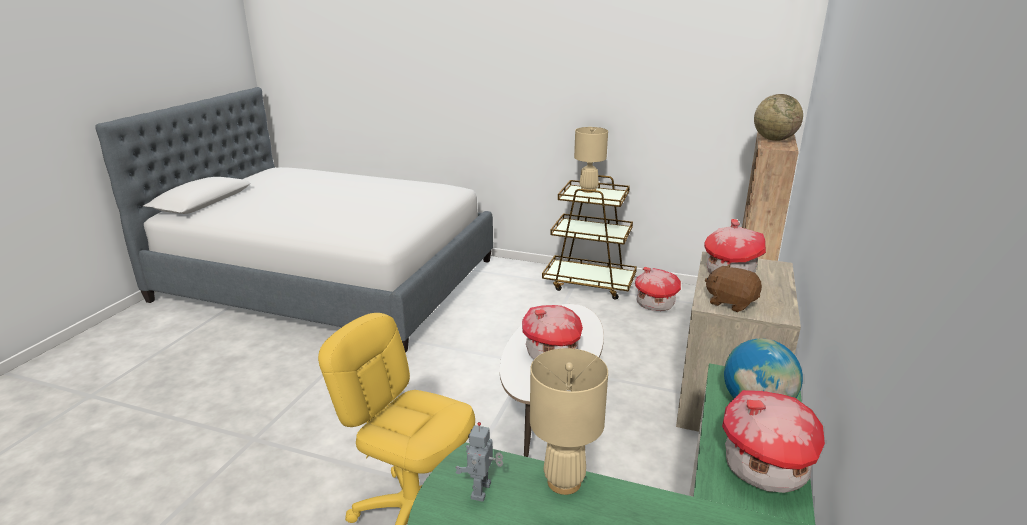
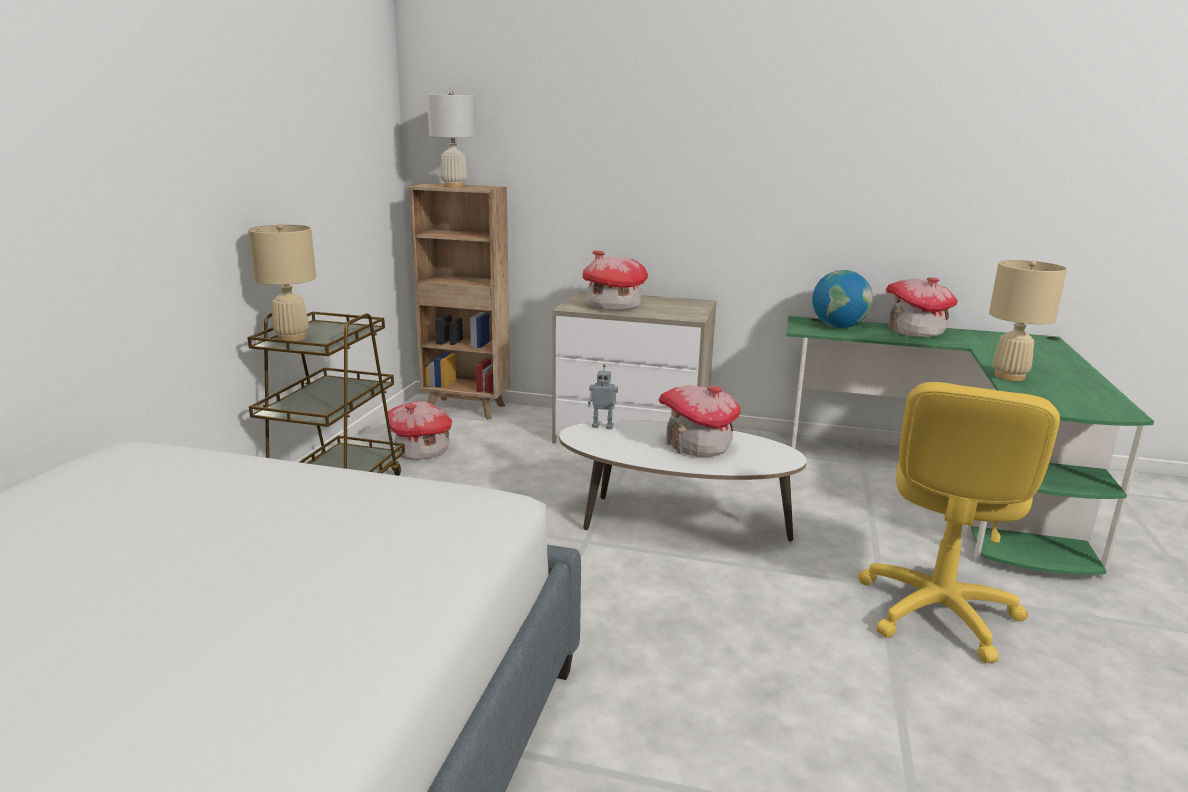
camera: 95 degrees left, 5 degrees down
(482, 491) = (1061, 399): toy robot -> toy robot (603, 426)
(731, 302) = (681, 311): brown plush toy -> none
(774, 139) = (454, 186): globe -> white table lamp

